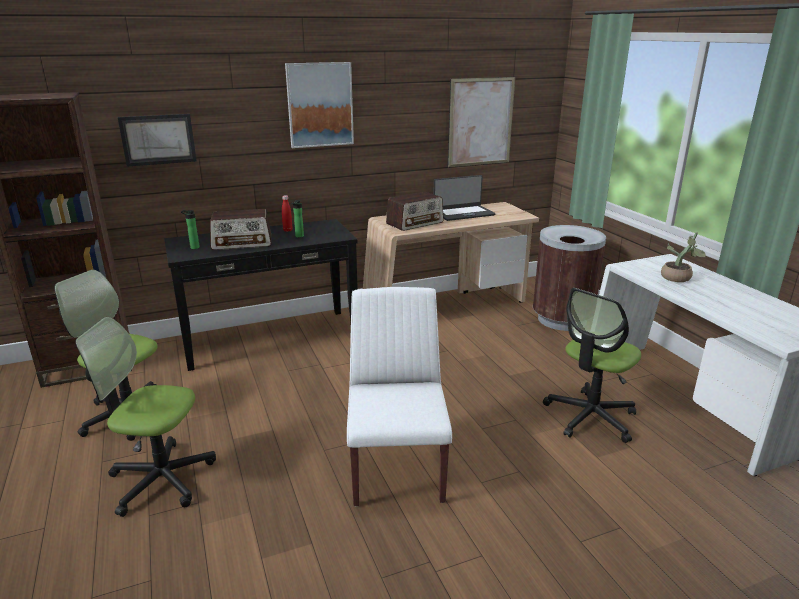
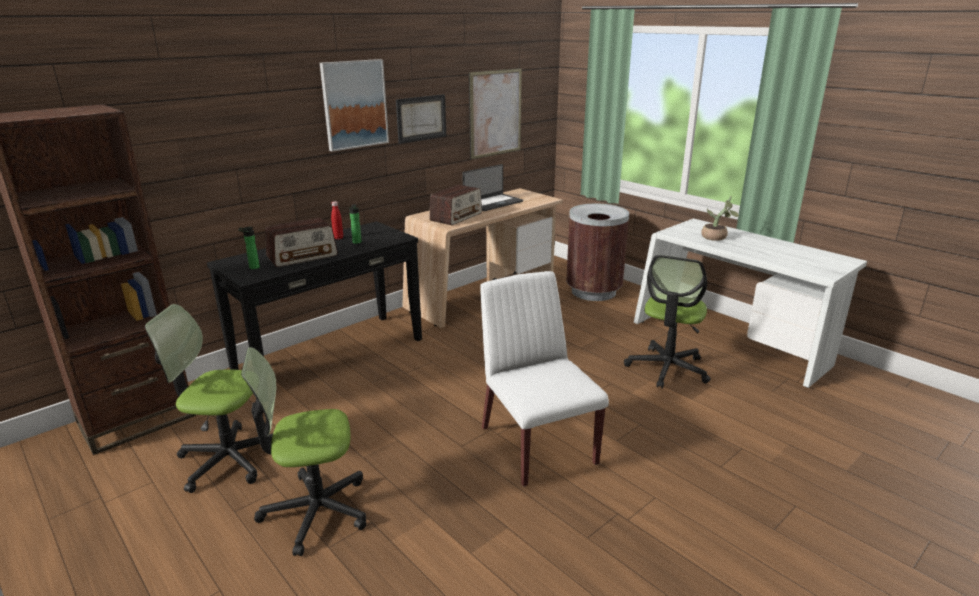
camera: 20 degrees left, 0 degrees up
(158, 139) = (193, 152): picture -> picture (421, 118)

